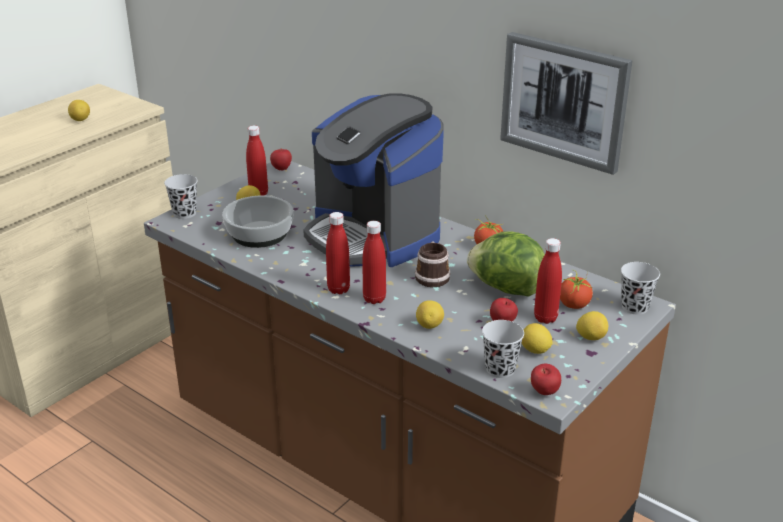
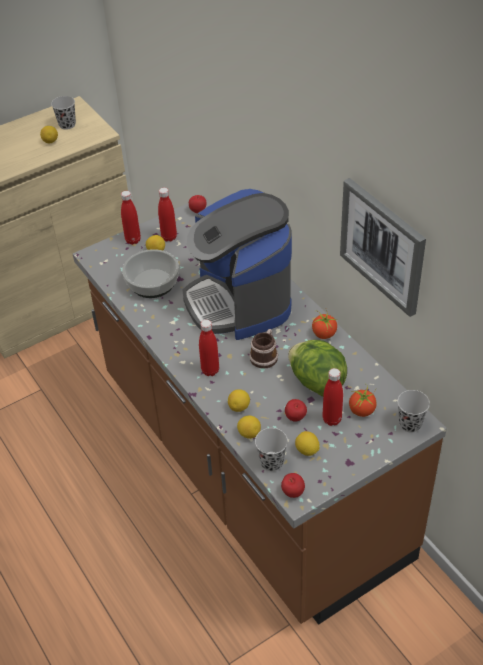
camera: 20 degrees right, 15 degrees up
(185, 213) = (105, 249): black cup -> black cup (67, 125)
(338, 289) = (188, 355): red bottle -> red bottle (133, 240)
(591, 337) = (357, 447): lemon -> lemon (249, 433)

